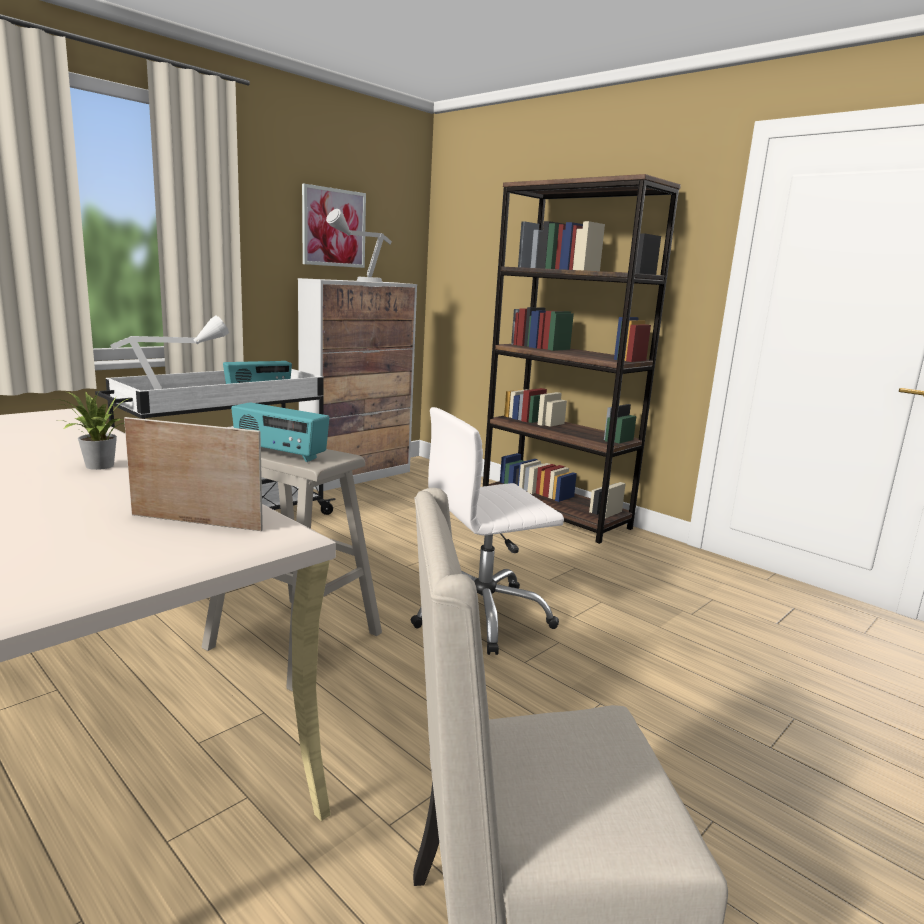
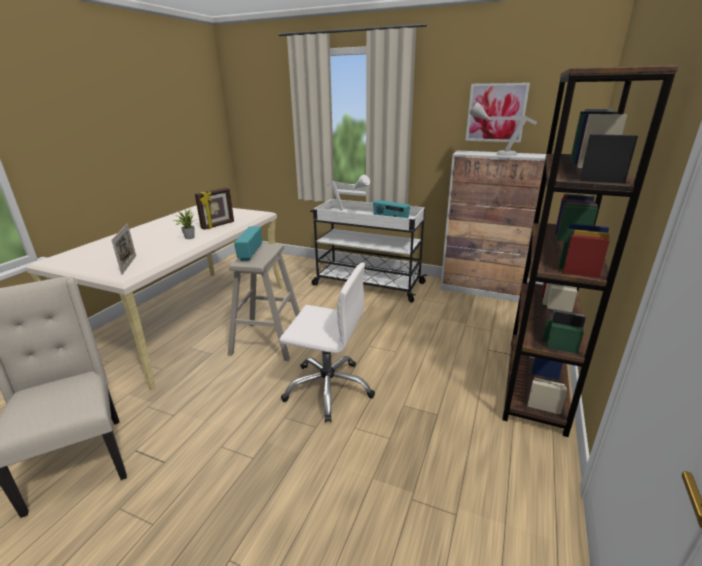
camera: 70 degrees right, 10 degrees up
(65, 441) = (218, 225): none -> picture frame
(482, 616) = (328, 388): white office chair -> white office chair turned 150 degrees clockwise

